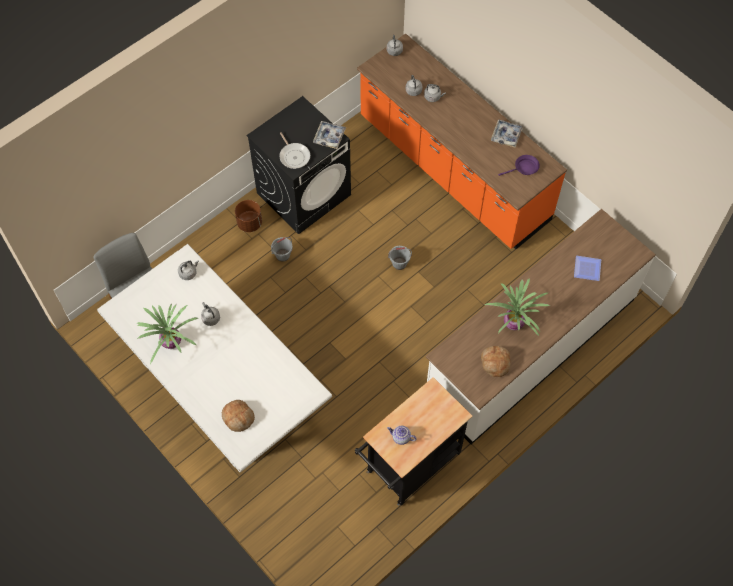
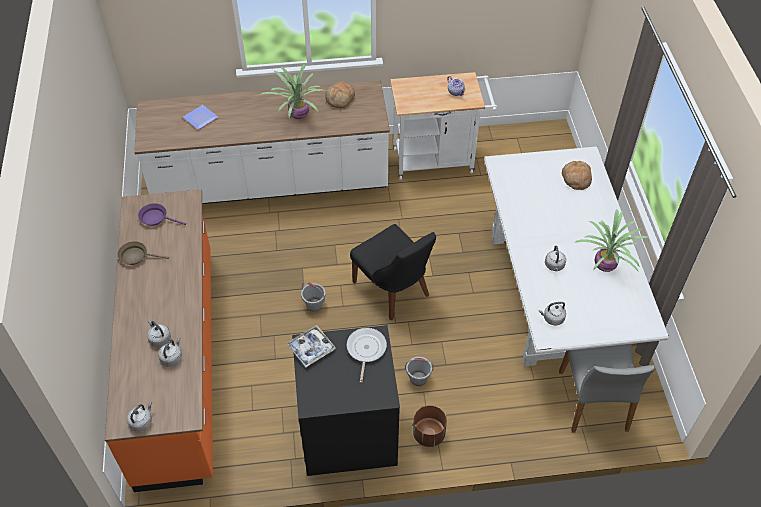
camera: 145 degrees left, 10 degrees down
(350, 310) = (393, 290): none -> black chair
(409, 467) = (438, 159): black cart -> white cart
(506, 135) = (136, 256): tray -> brown frying pan

